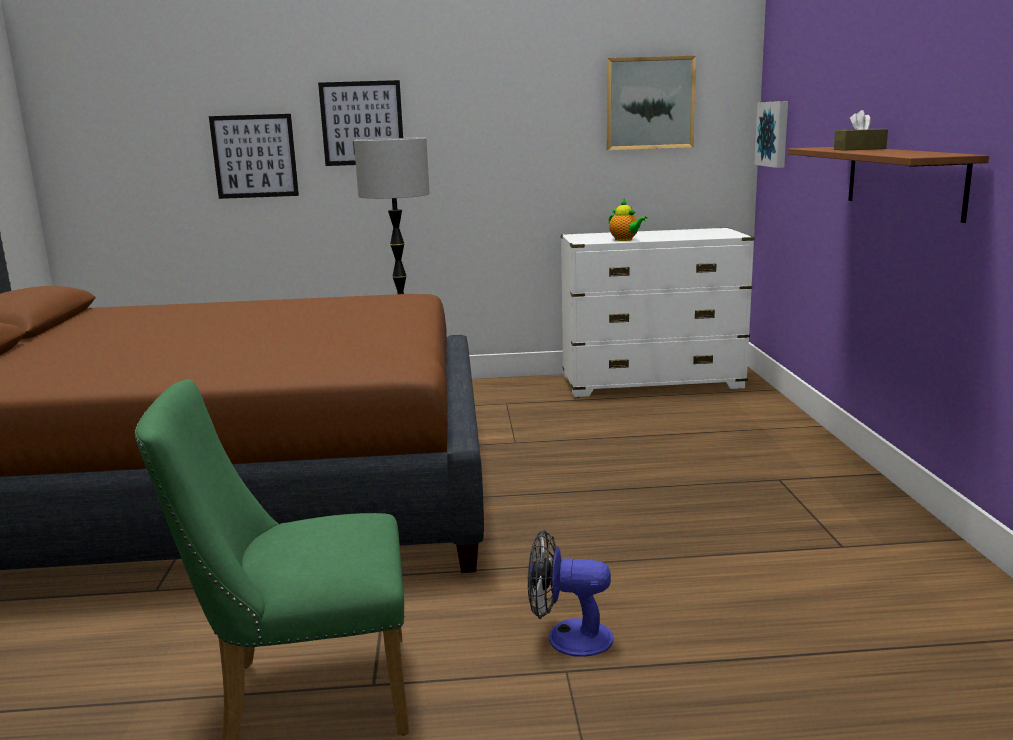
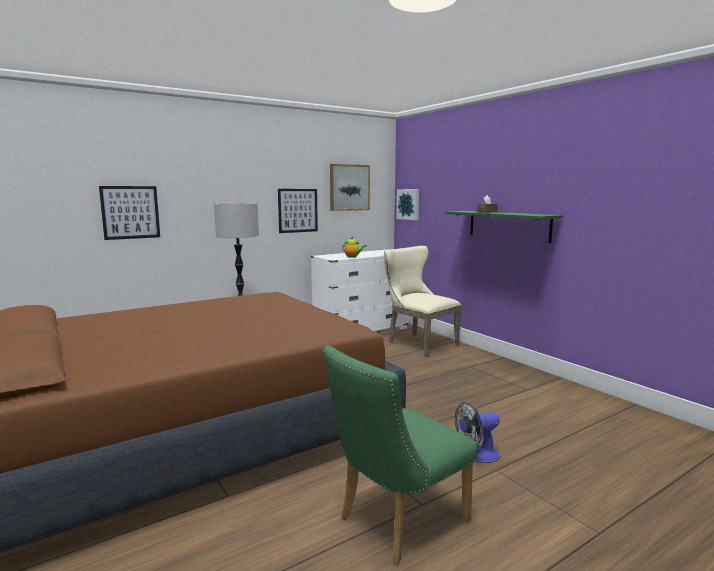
camera: 30 degrees left, 5 degrees down
(362, 123) = (201, 193): picture -> picture (298, 210)
(731, 419) = (418, 343): none -> beige chair
(903, 180) = (508, 225): brown shelf -> green shelf

